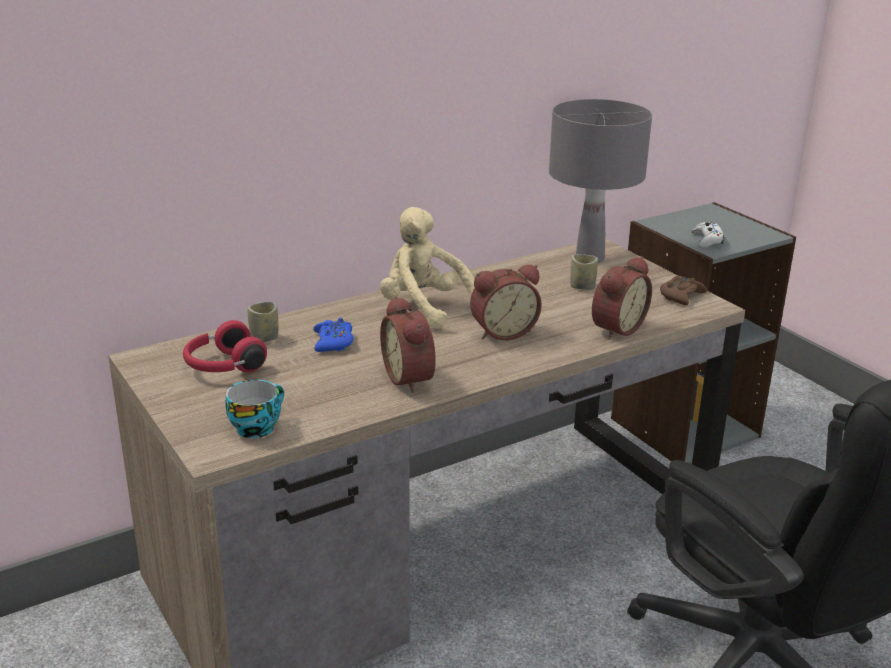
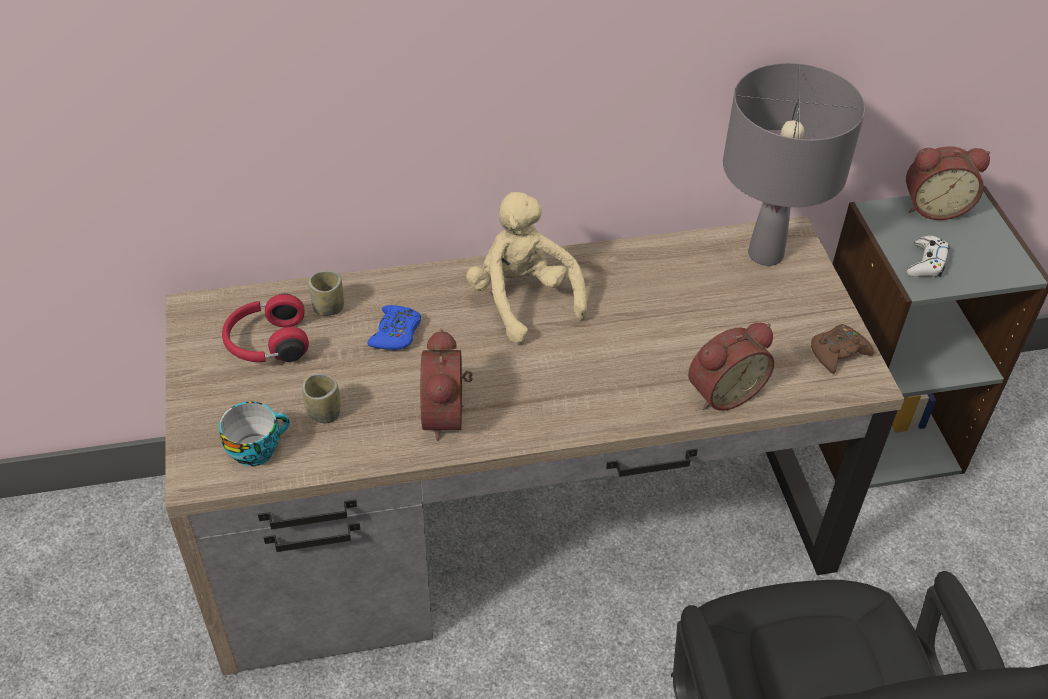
camera: 20 degrees right, 20 degrees up
(502, 332) = (588, 363): alarm clock -> alarm clock (934, 207)
(582, 286) = (726, 305): cup -> cup (324, 413)

